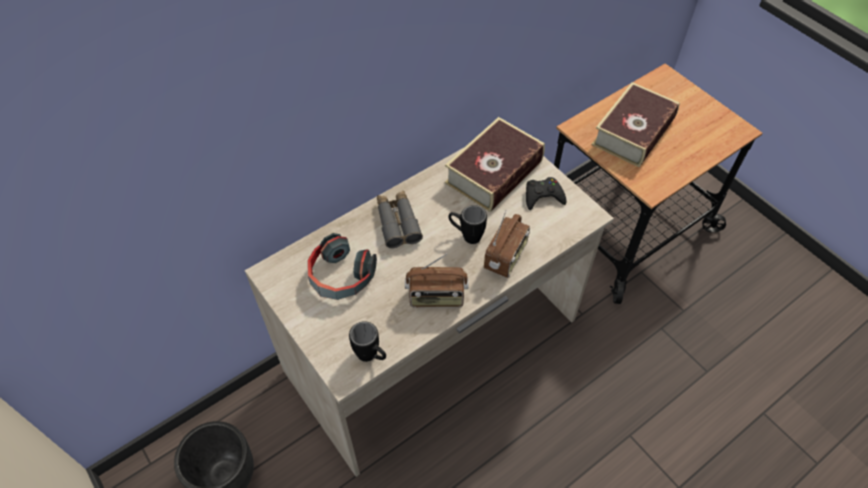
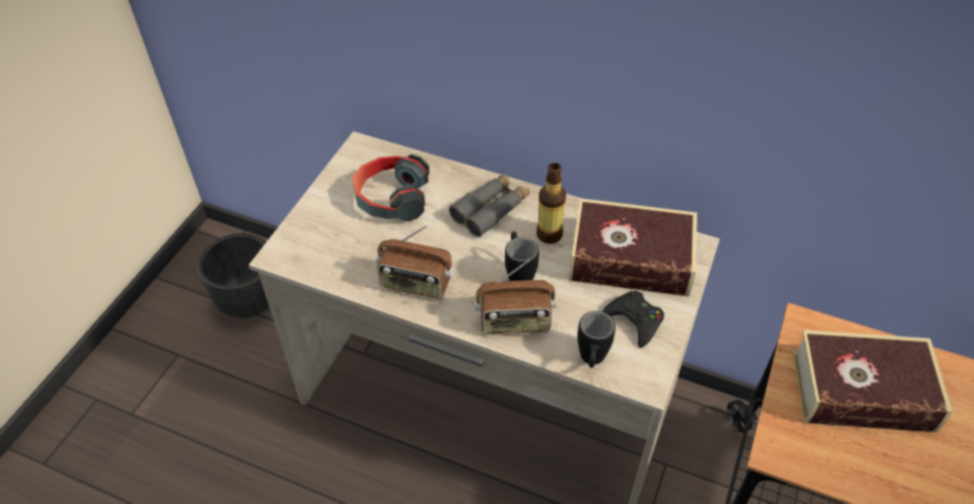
camera: 60 degrees right, 5 degrees down
(371, 357) = (311, 266): black mug -> black mug (591, 361)
(436, 298) = (416, 285): radio -> radio turned 45 degrees counterclockwise
(444, 202) = (549, 234): none -> bottle

